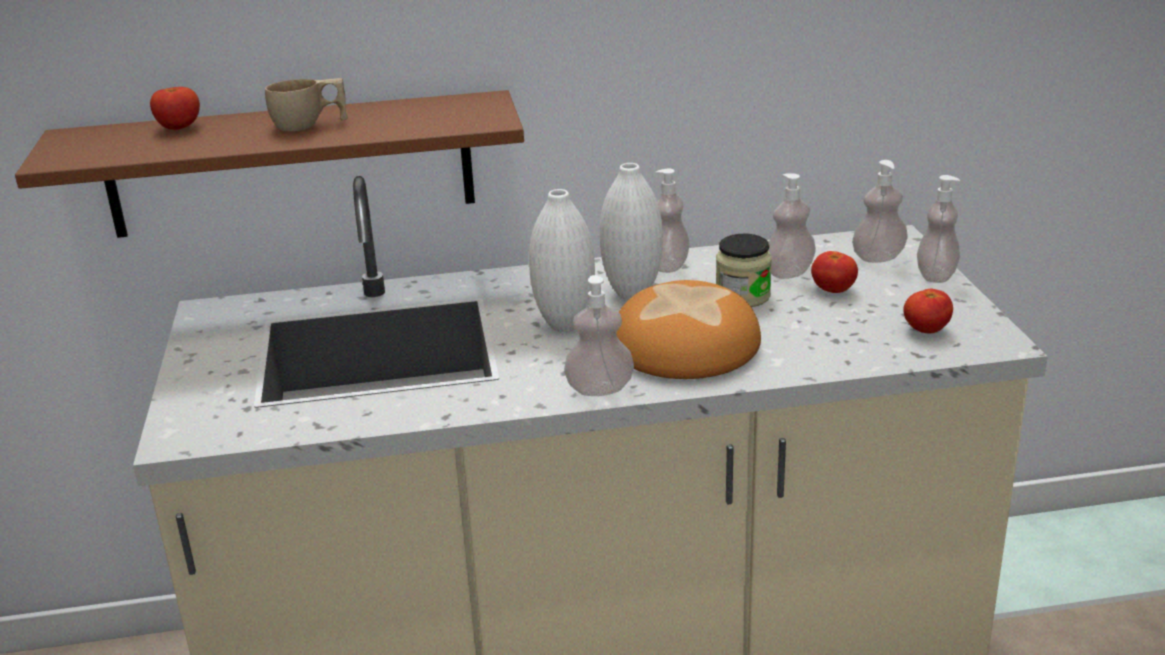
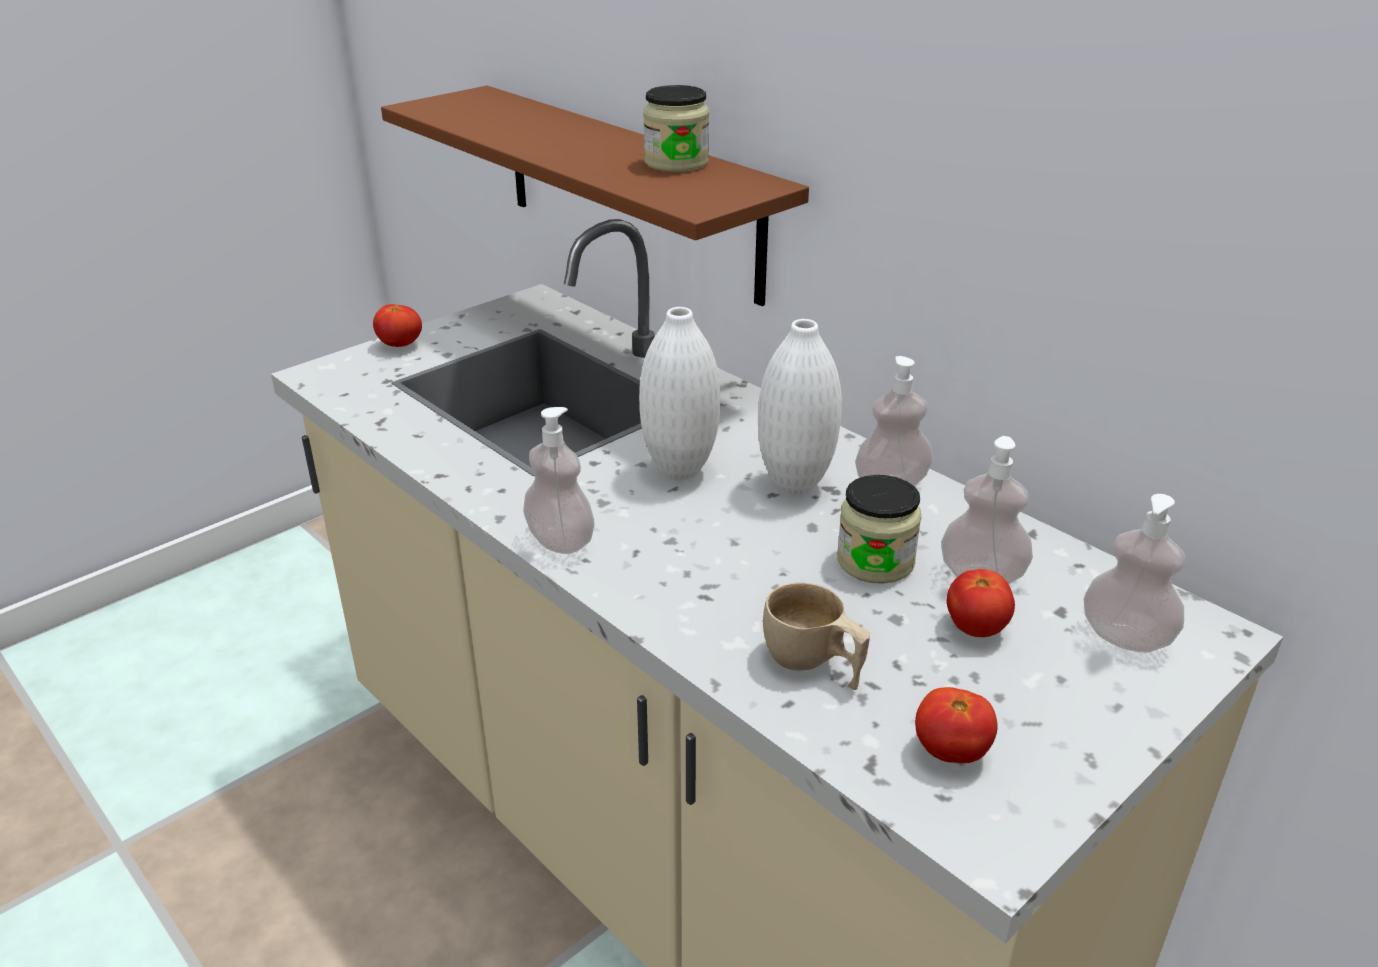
camera: 55 degrees right, 5 degrees up
(179, 128) = (533, 115): tomato -> tomato (400, 345)
(309, 126) = (591, 148): beige cup -> beige cup (813, 664)
(394, 110) = (676, 163): none -> jar
(685, 344) = (712, 560): bread -> none
(936, 276) = (1140, 711): soap dispenser -> none

